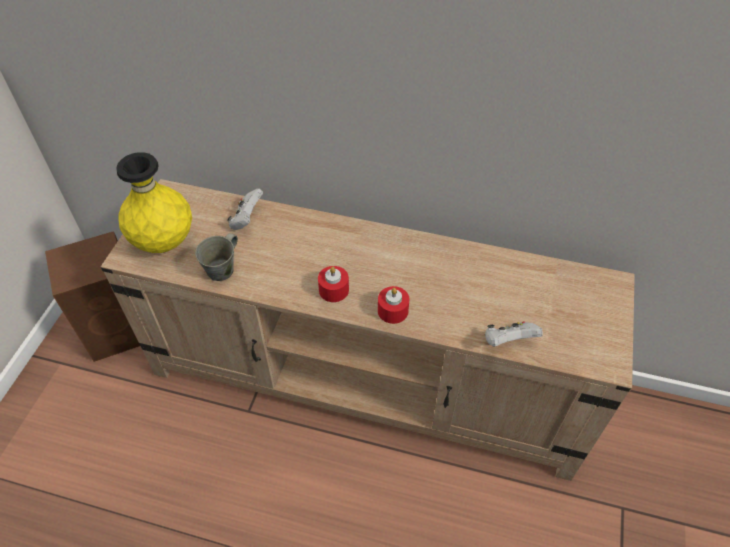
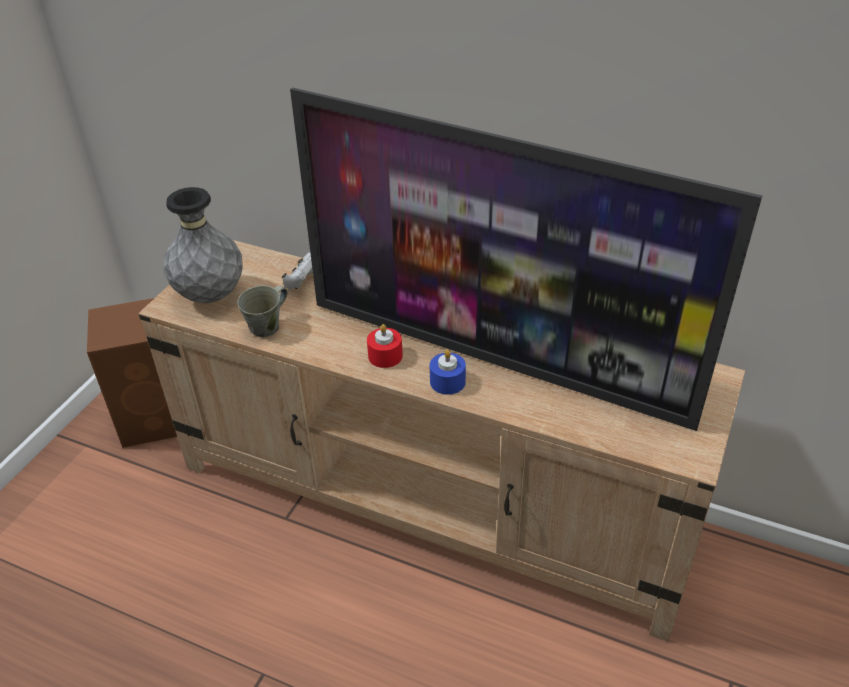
camera: 10 degrees right, 10 degrees down
(164, 243) = (211, 296): yellow vase -> grey vase
(393, 310) = (447, 382): red candle -> blue candle
(429, 283) = (496, 359): none -> television
(508, 342) = (575, 424): white game controller -> none

